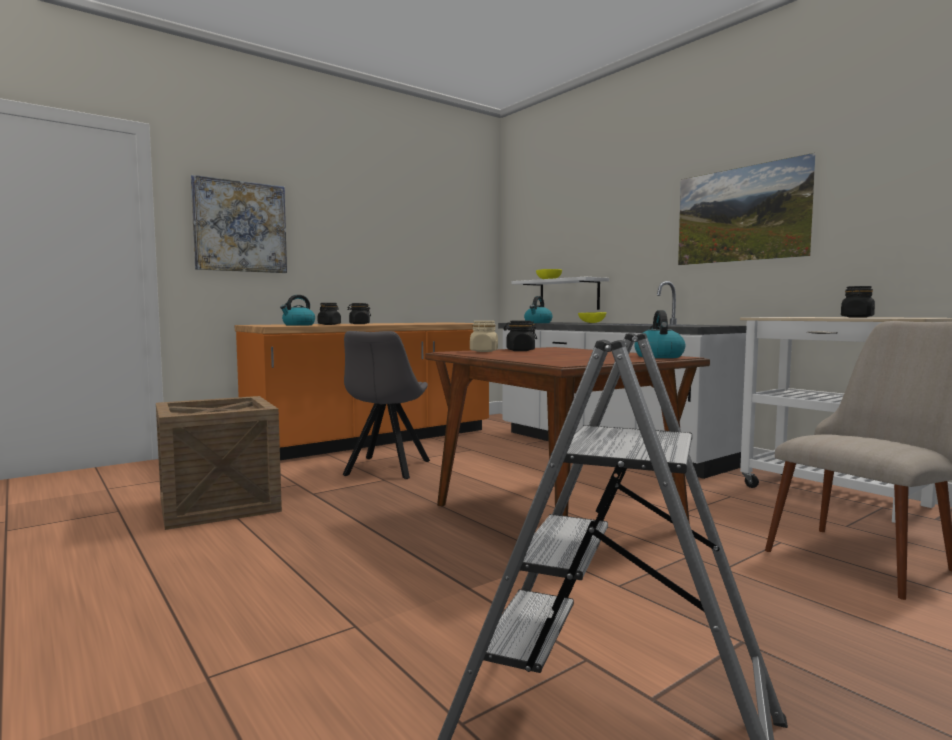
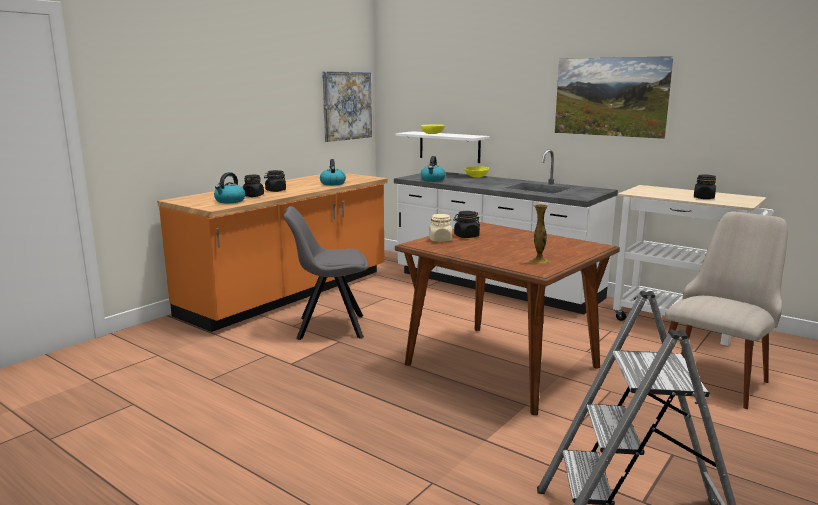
camera: 15 degrees left, 10 degrees up
(219, 505) = (220, 386): crate -> none
(240, 226) = (153, 101): picture -> picture (347, 106)
(387, 468) = (330, 327): grey chair -> grey chair turned 90 degrees clockwise
(577, 360) = (539, 261): none -> vase
(658, 356) = (584, 246): kettle -> kettle (332, 183)

